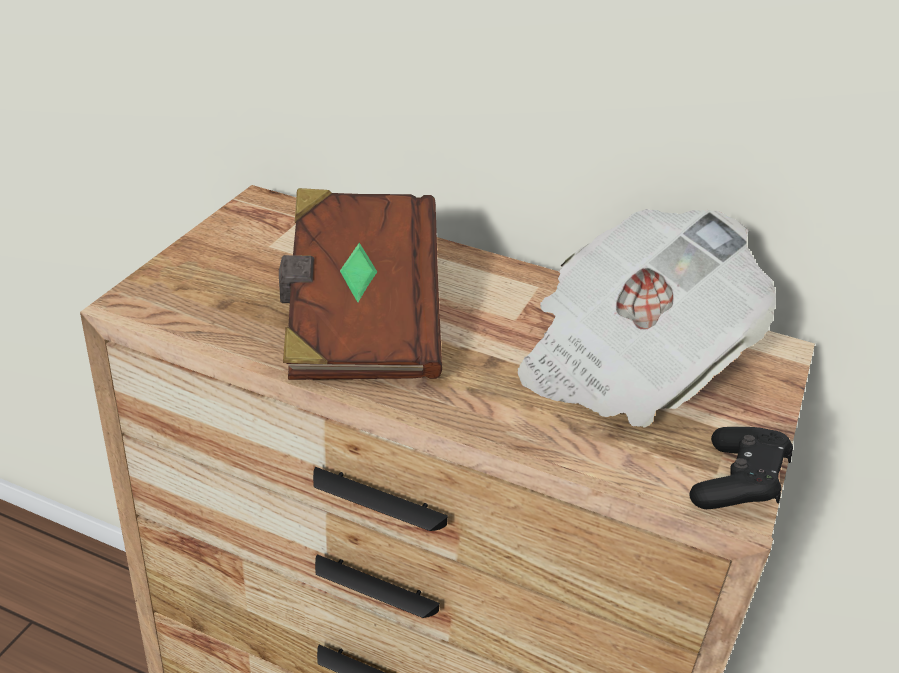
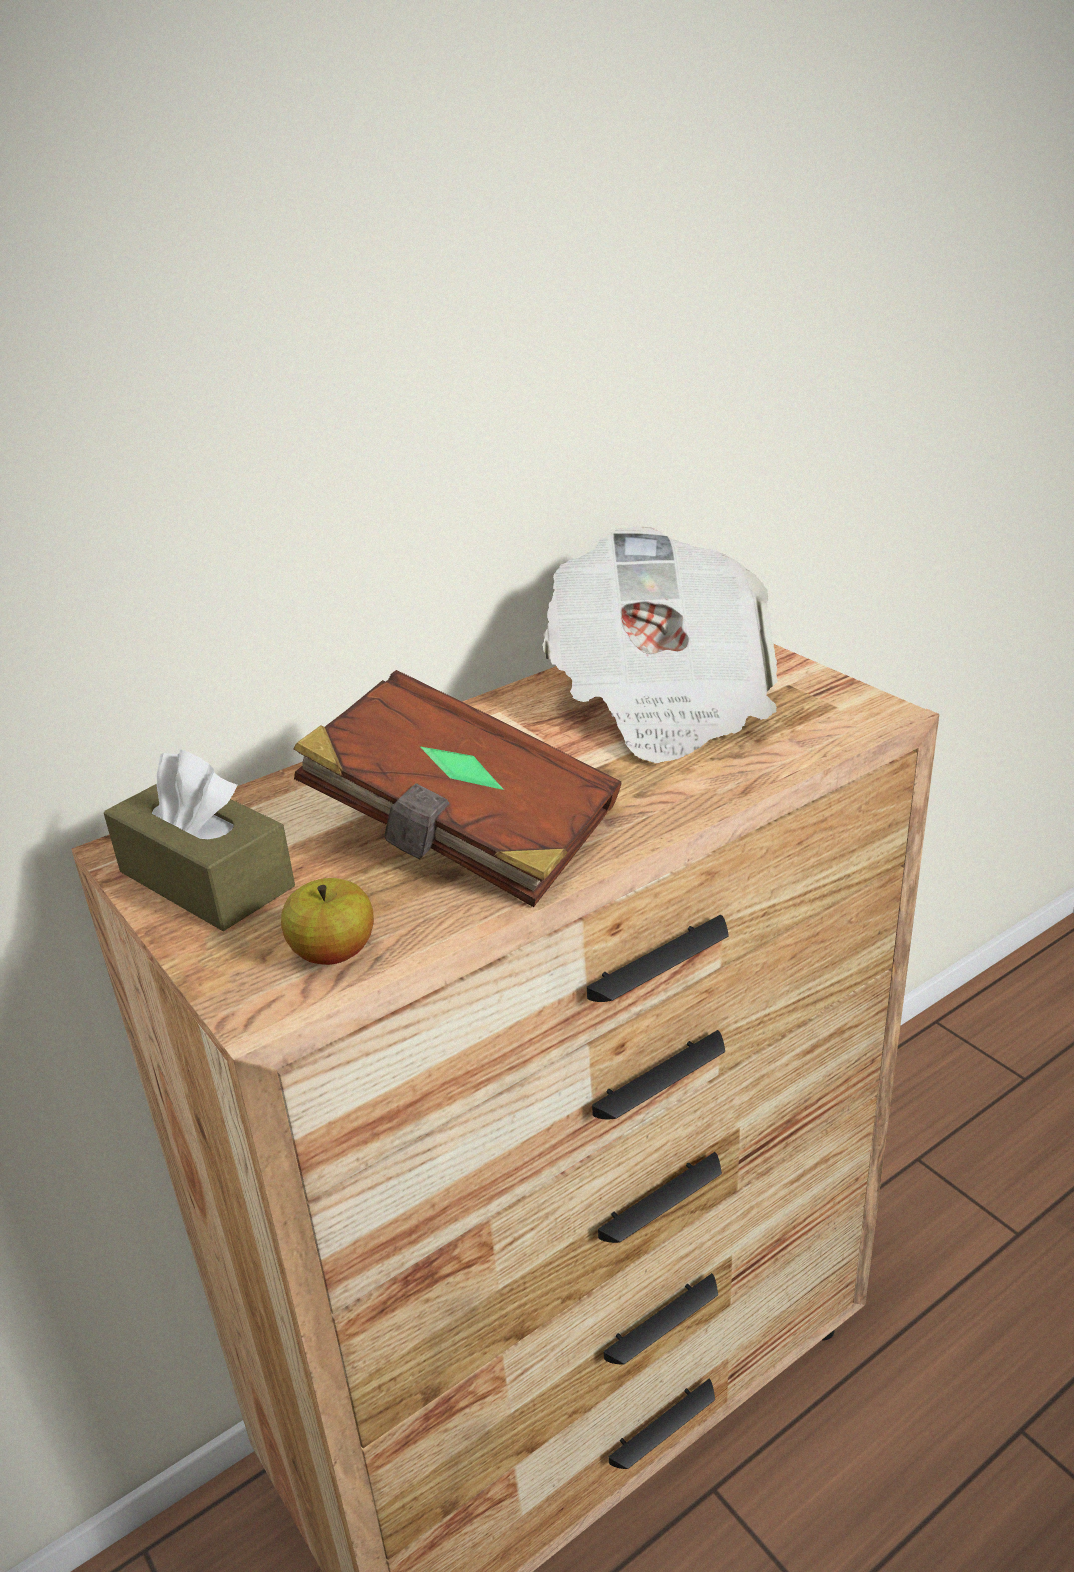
camera: 55 degrees left, 5 degrees down
(194, 312) = (333, 953): none -> apple
(245, 239) = (206, 879): none -> brown tissue box
(738, 485) = (859, 702): black game controller -> none

